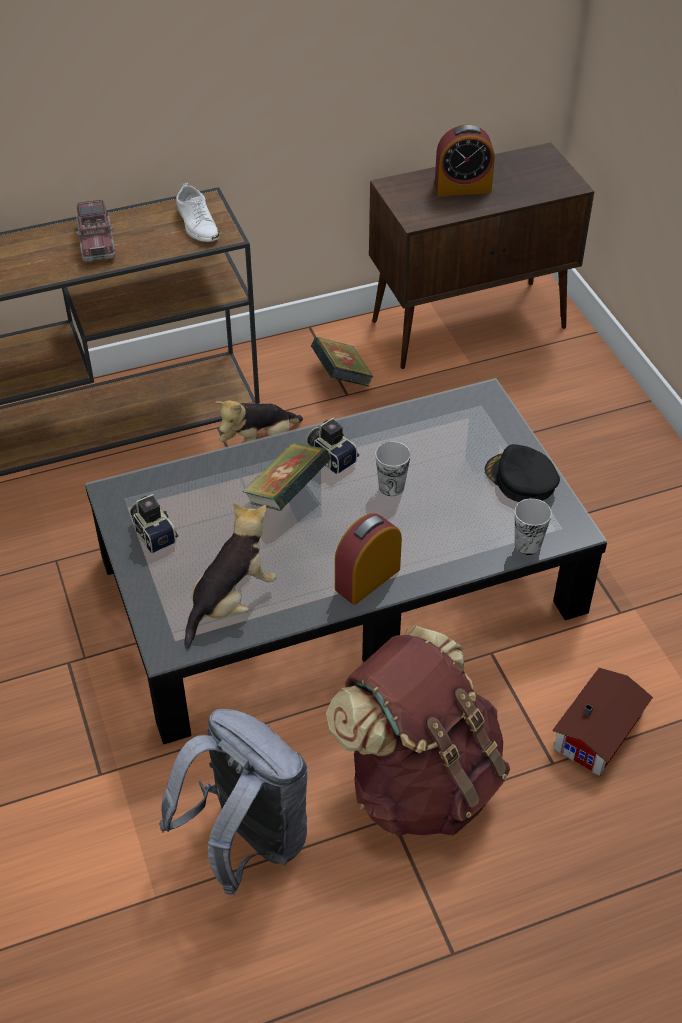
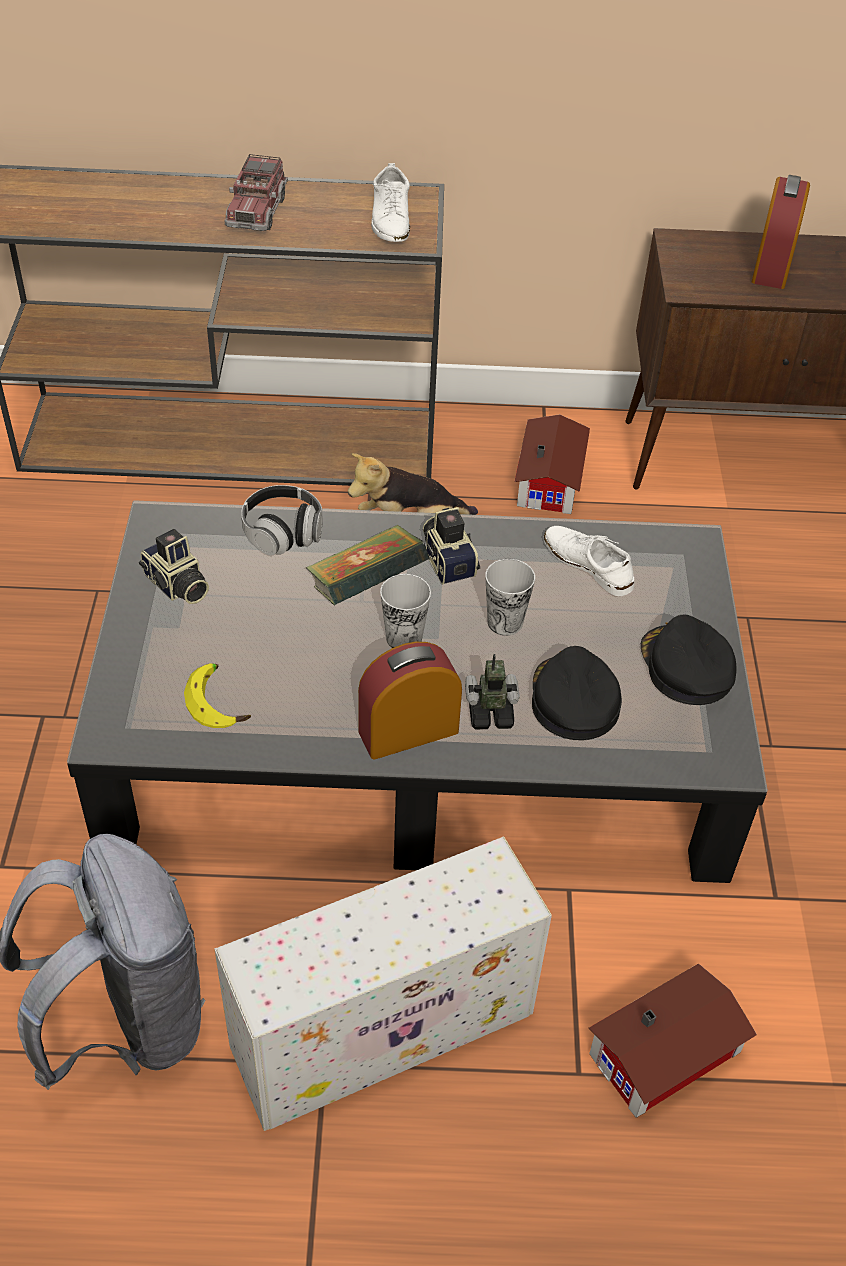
camera: 20 degrees right, 0 degrees up
(154, 533) = (176, 586): camera -> camera turned 150 degrees clockwise
(207, 473) = (283, 533): none -> headphones
(231, 601) = (220, 702): plush toy -> banana
(342, 377) = (552, 478): book -> toy house
(413, 550) = (490, 714): none -> toy robot
(420, 780) = (387, 1027): brown backpack -> white storage box
(425, 431) = (588, 564): none -> white shoe
(461, 524) = (573, 700): none -> black cap
(462, 188) = (772, 266): alarm clock -> alarm clock turned 90 degrees clockwise
(527, 545) = (649, 758): cup -> cup (404, 638)

